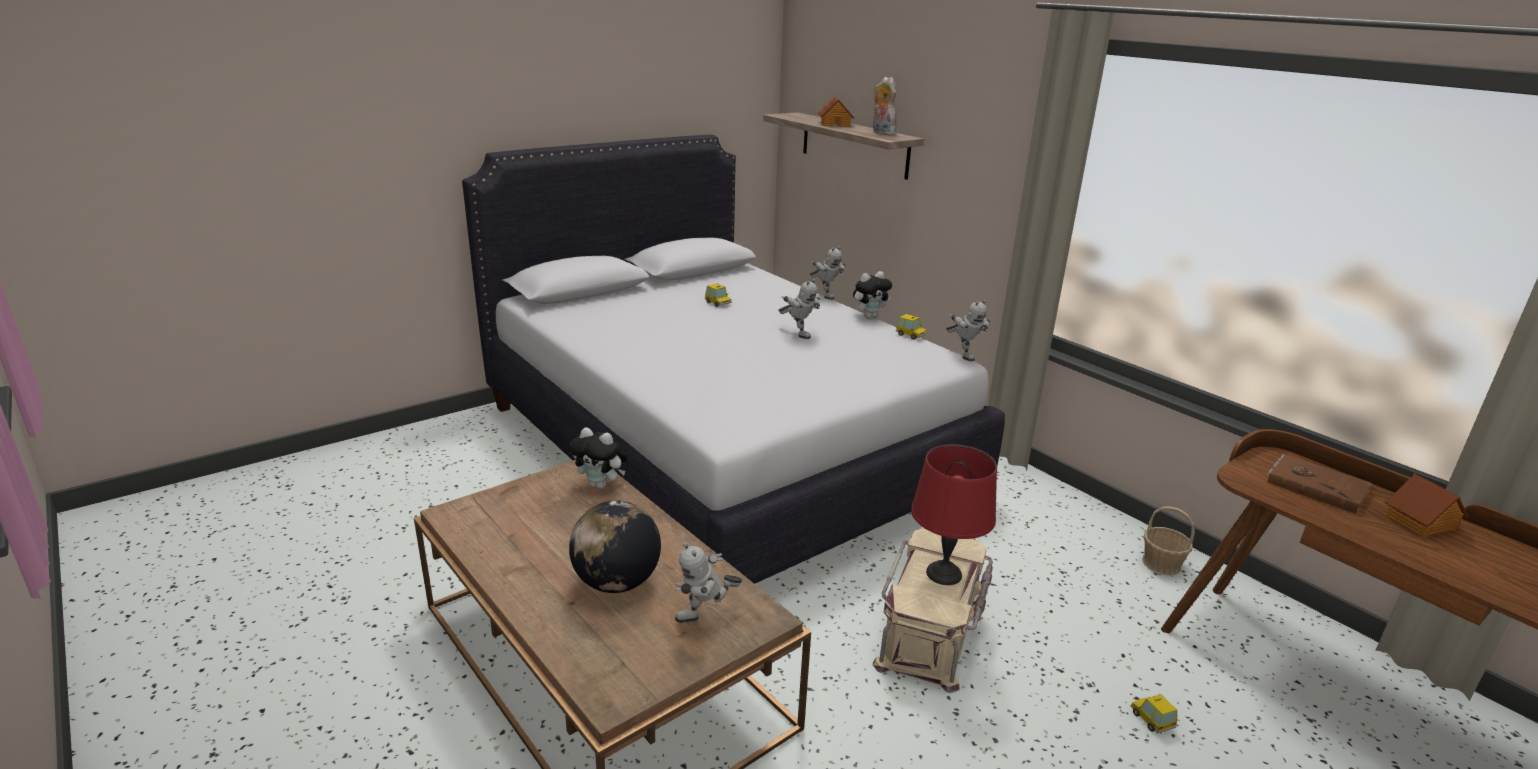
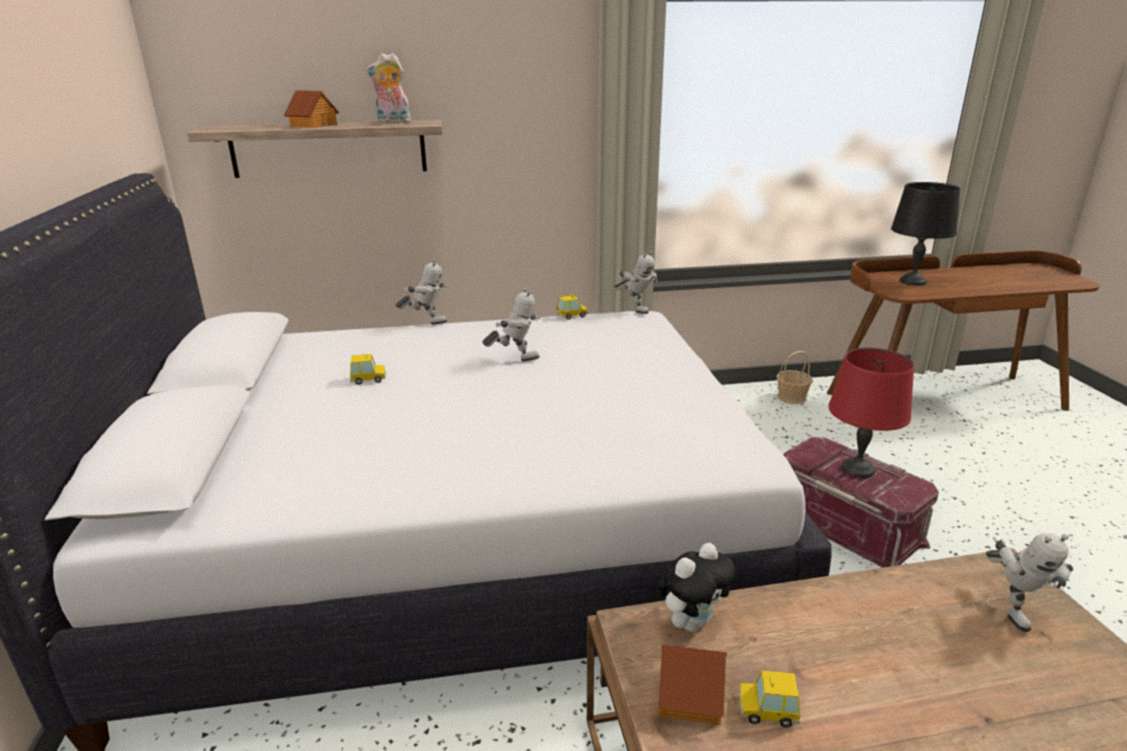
camera: 60 degrees left, 0 degrees up
(617, 583) = (941, 664): globe -> none
(869, 316) = (506, 319): plush toy -> none
(931, 632) = (848, 526): beige storage box -> red storage box
(963, 355) = (635, 309): toy robot -> toy robot turned 45 degrees clockwise
(1151, 719) = (964, 472): toy car -> toy car (767, 710)
(1316, 486) = (912, 281): brown book -> black table lamp
(1421, 522) = (960, 275): toy house -> toy house (691, 694)

